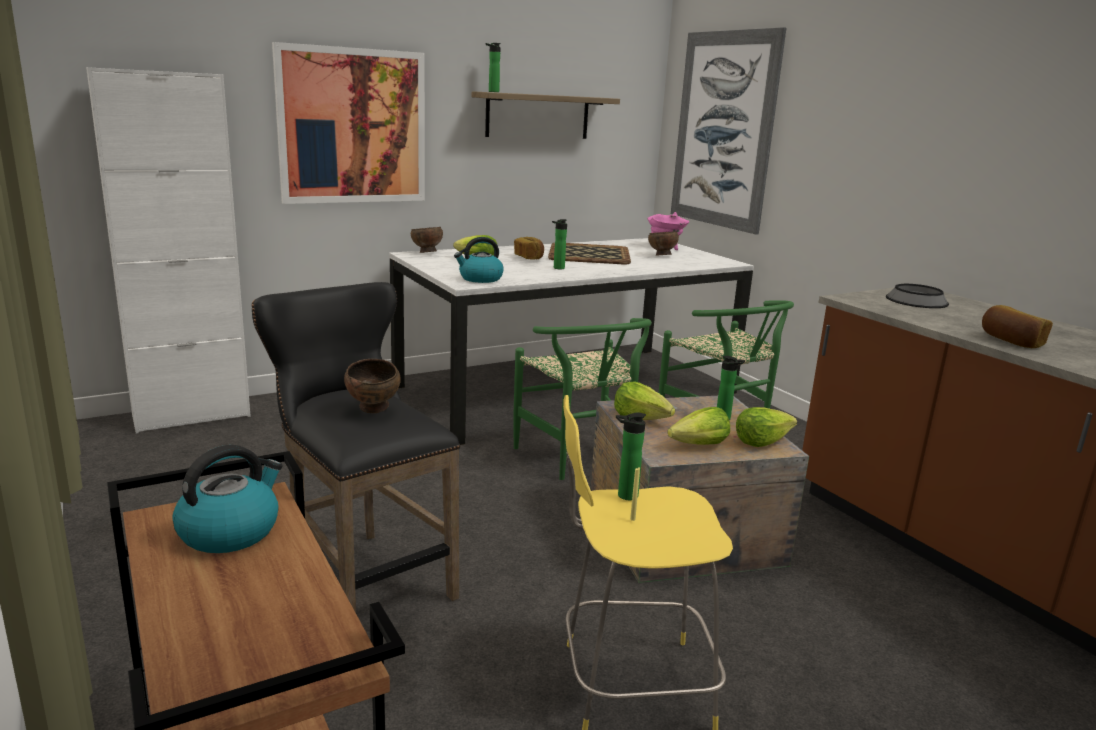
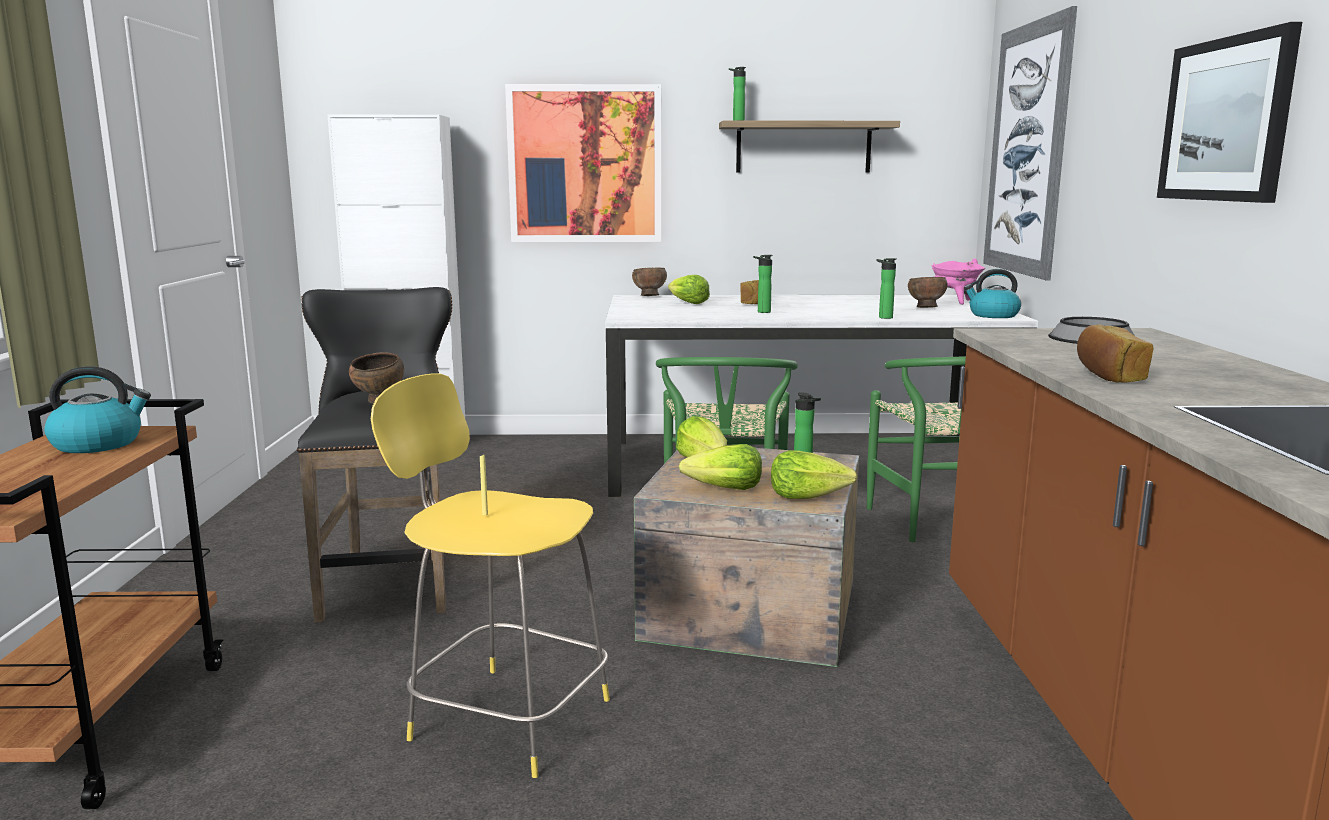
camera: 30 degrees right, 5 degrees down
(480, 279) = (652, 315): kettle -> kettle (992, 315)
(588, 254) = (831, 304): tray -> none
(624, 496) = (512, 498): bottle -> bottle (883, 317)
(963, 141) = (1226, 120): none -> picture

